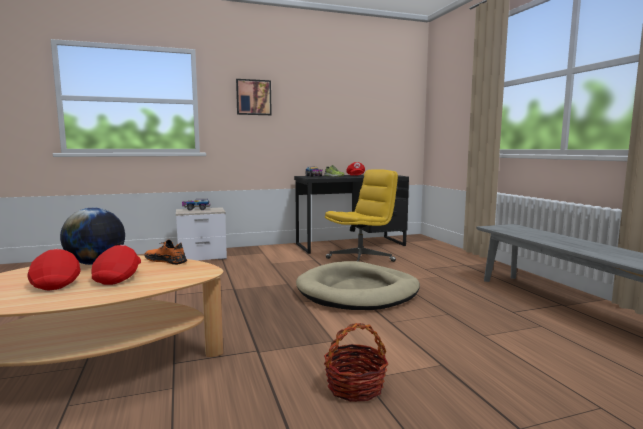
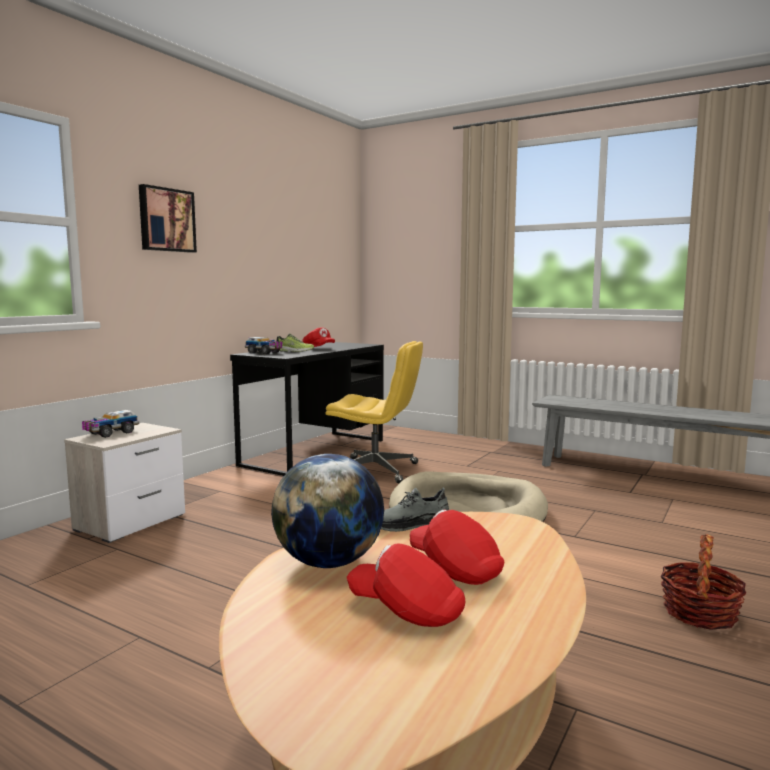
camera: 40 degrees left, 0 degrees up
(166, 261) = (410, 525): orange shoe -> grey shoe
(360, 260) = (376, 470): yellow office chair -> yellow office chair turned 90 degrees clockwise

